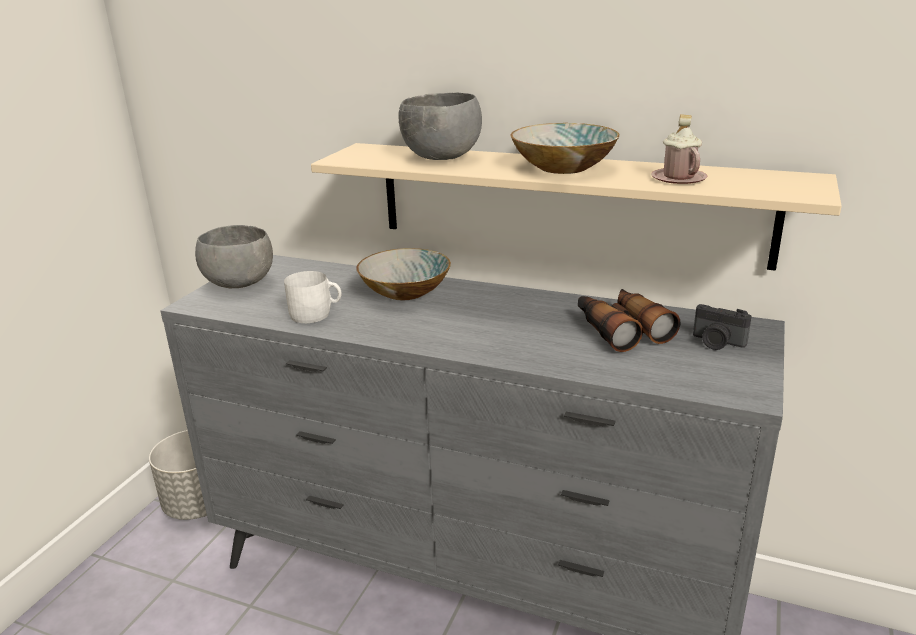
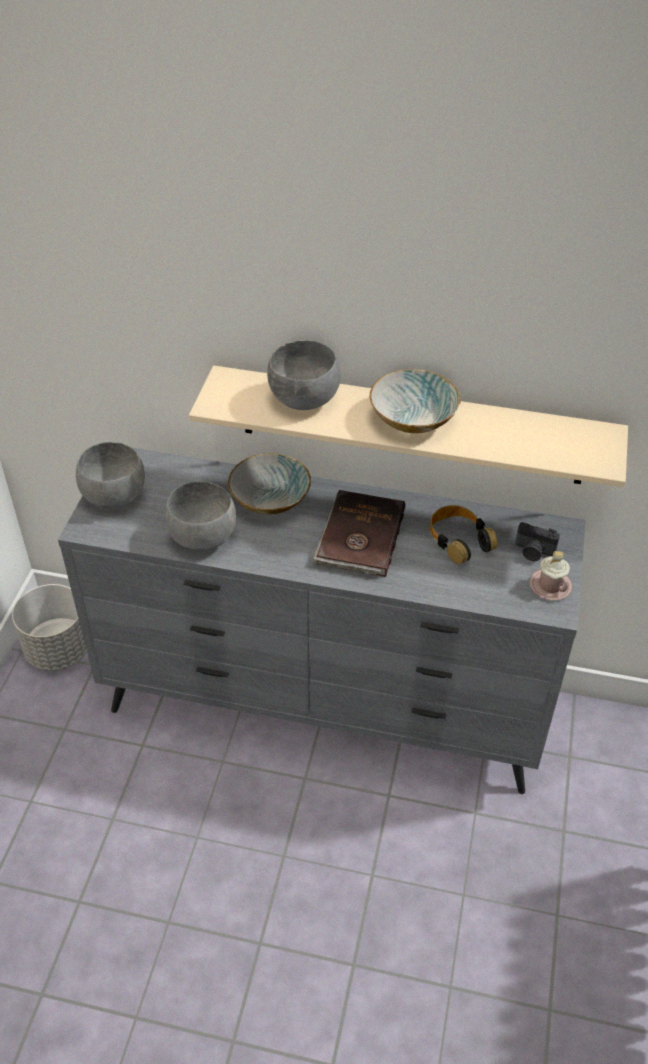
camera: 10 degrees left, 20 degrees up
(316, 314) = (201, 537): white mug -> grey bowl
(498, 322) = (359, 537): none -> brown book
(621, 329) = (459, 540): binoculars -> headphones
(678, 178) = (507, 438): pink mug -> pink mug (550, 586)

